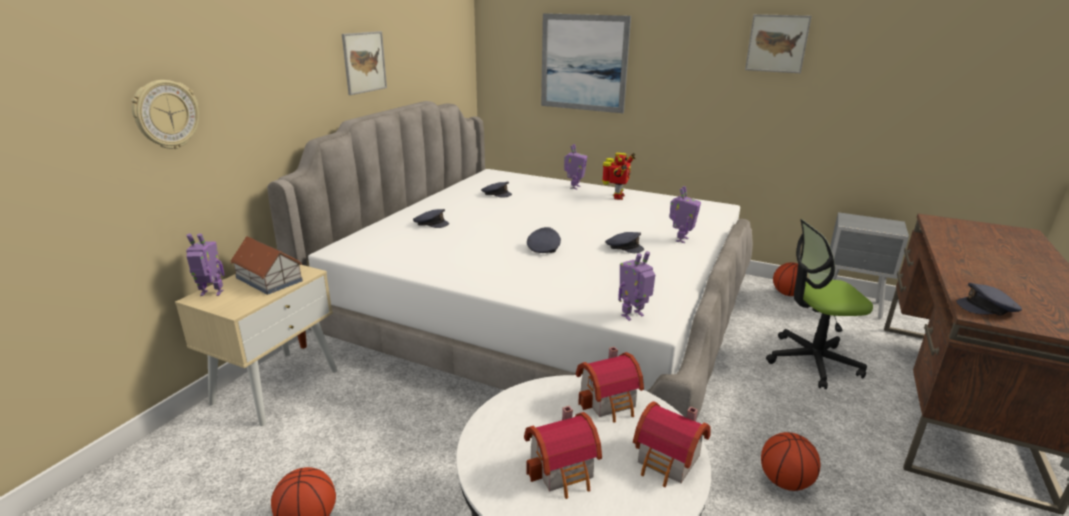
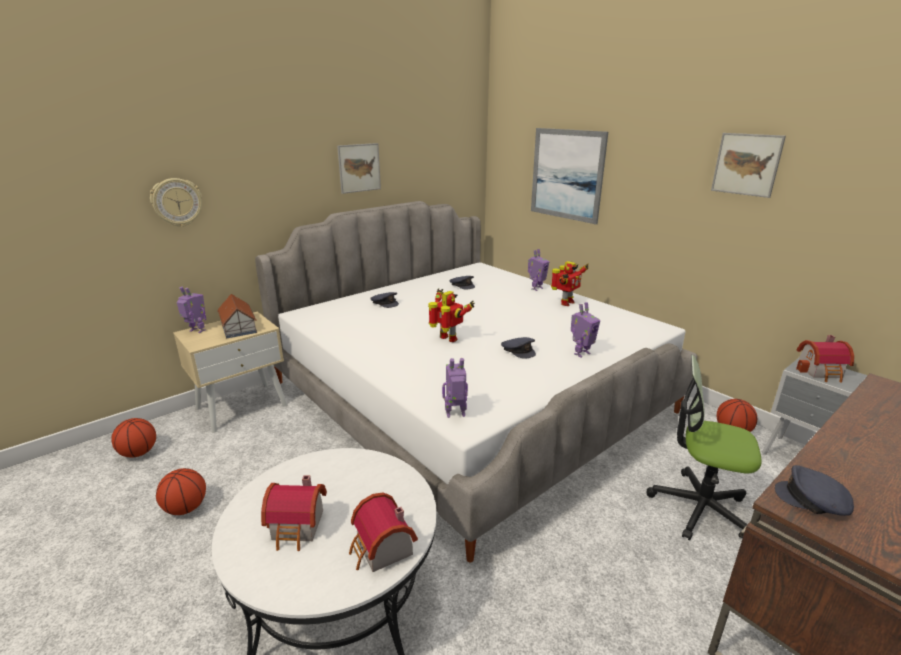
camera: 25 degrees right, 0 degrees up
(543, 248) = (448, 339): grey cap -> toy robot
(610, 401) = (389, 484): toy house -> toy house (822, 372)
(785, 482) = (563, 615): basketball -> basketball (139, 453)

